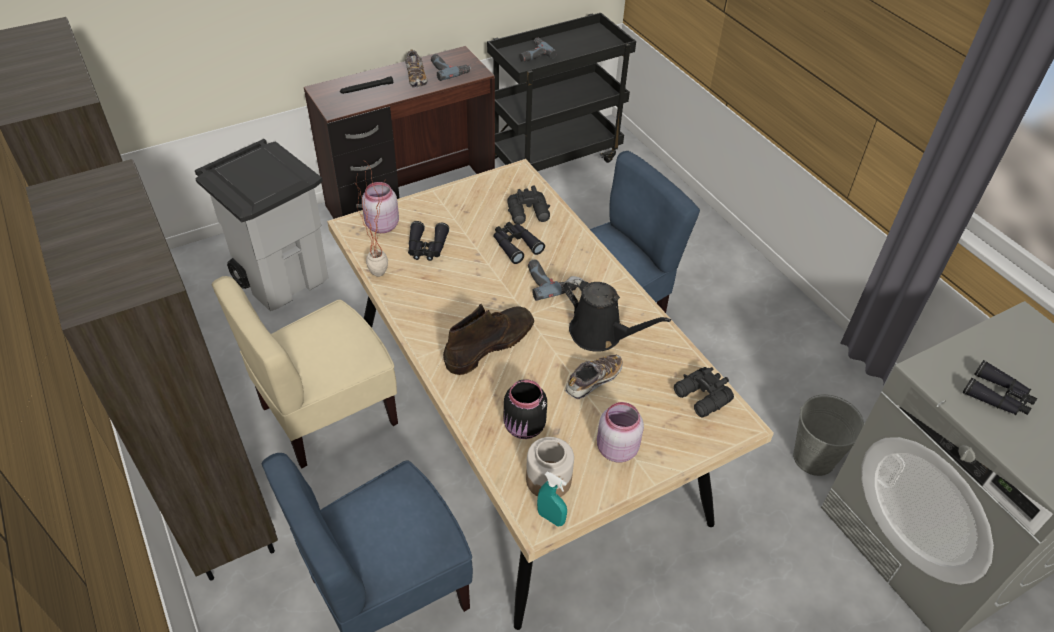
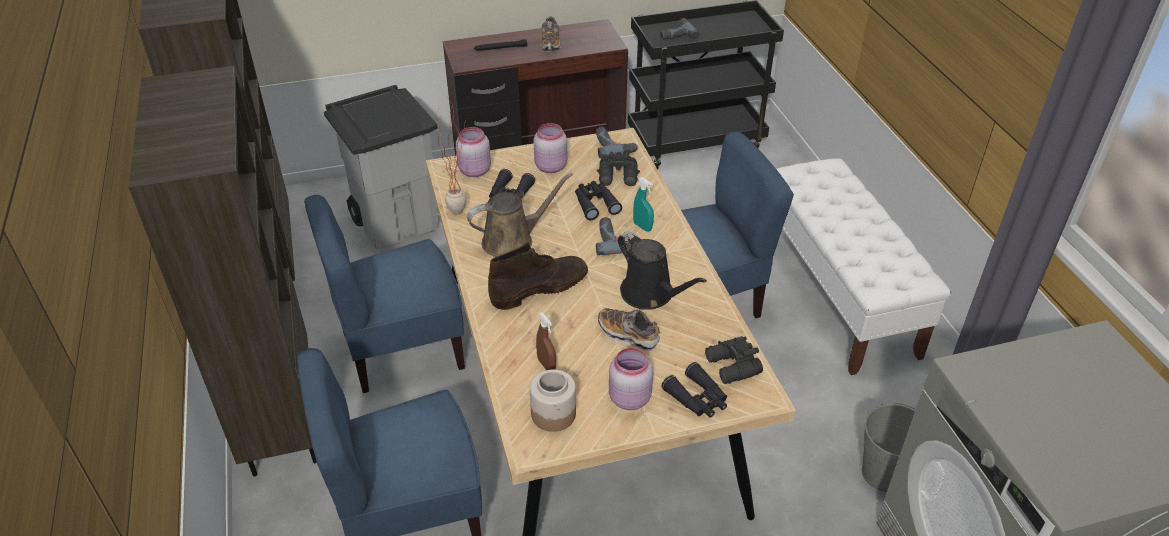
camera: 15 degrees right, 5 degrees down
(327, 414) = (401, 349): beige chair -> blue chair
(446, 297) = (512, 240): none -> brown watering can
(449, 70) = (585, 39): power drill -> power drill (614, 146)
(457, 211) = (550, 167): none -> pink jar
(524, 427) = (546, 365): black jar -> brown spray bottle
(551, 518) = (544, 447): turquoise spray bottle -> turquoise spray bottle (642, 226)
(593, 381) = (628, 334): shoe -> shoe turned 120 degrees counterclockwise
(725, 291) = (837, 295): none -> white bench
(998, 397) = (1036, 406): black binoculars -> black binoculars (697, 399)

